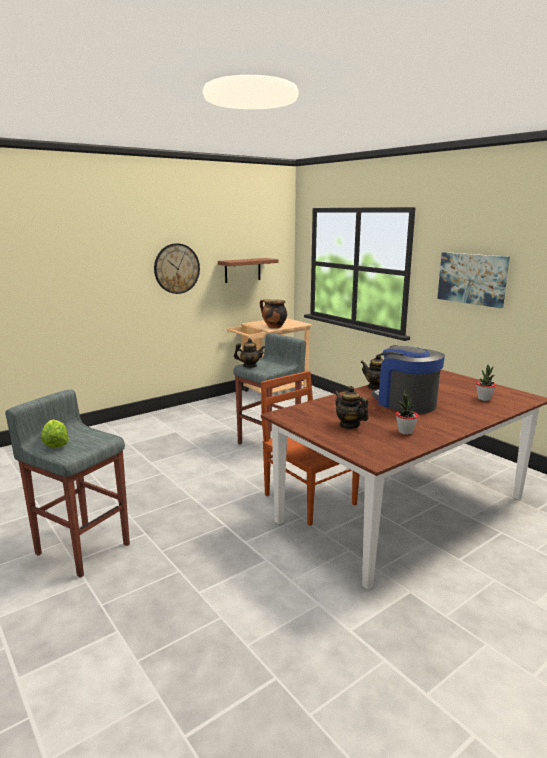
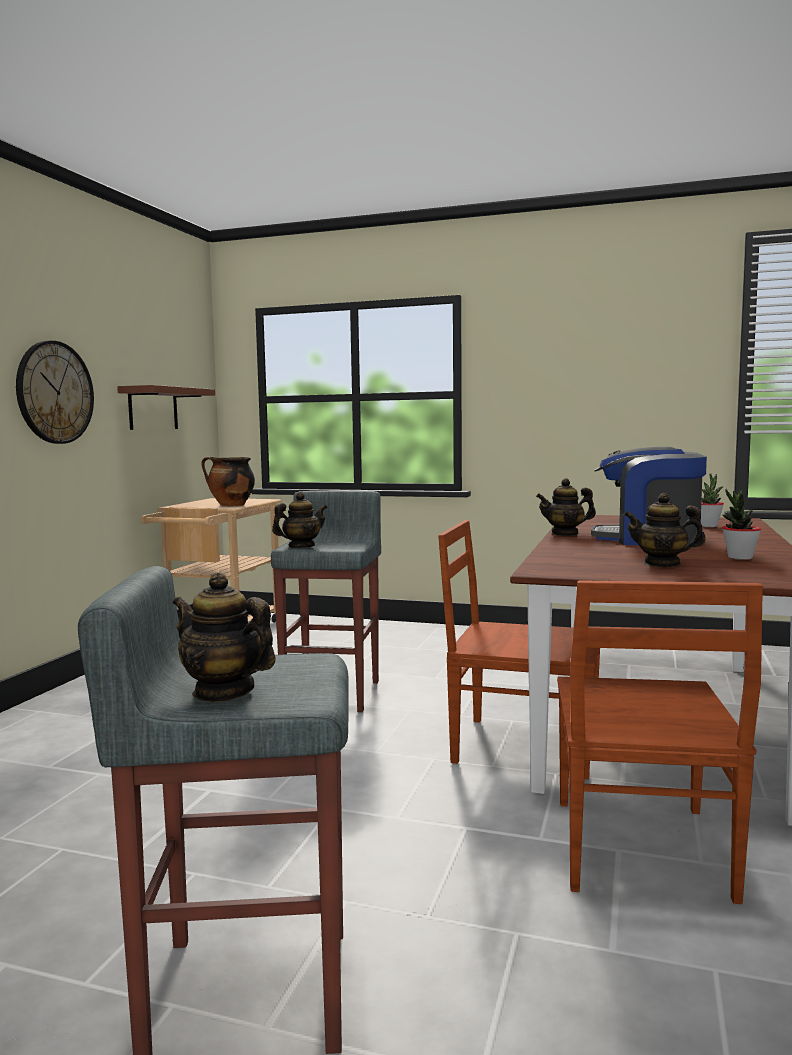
camera: 35 degrees left, 10 degrees down
(55, 444) = (223, 692): lettuce -> teapot
(274, 564) = (640, 850): none -> brown chair
(472, 278) = (571, 388): picture -> none

